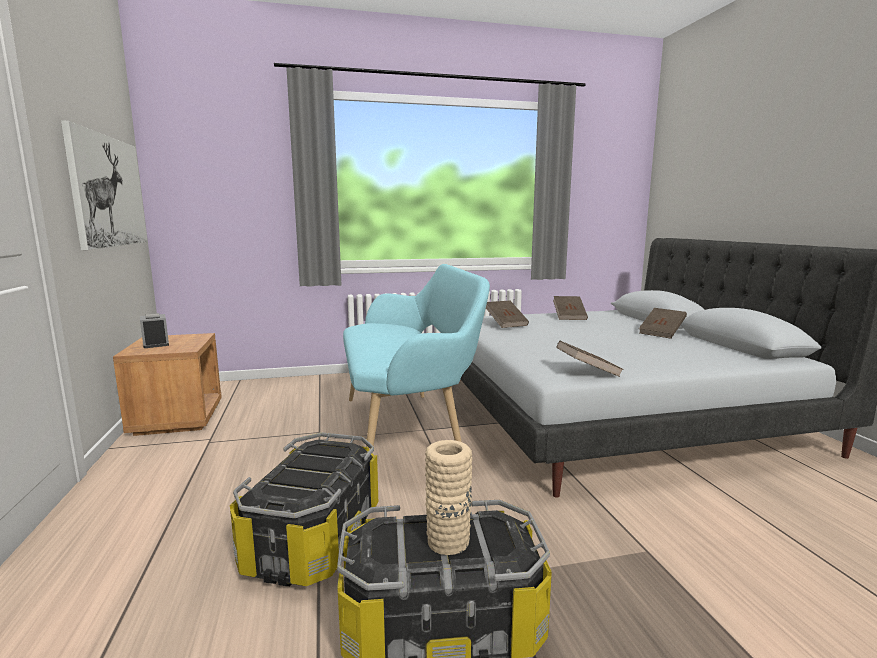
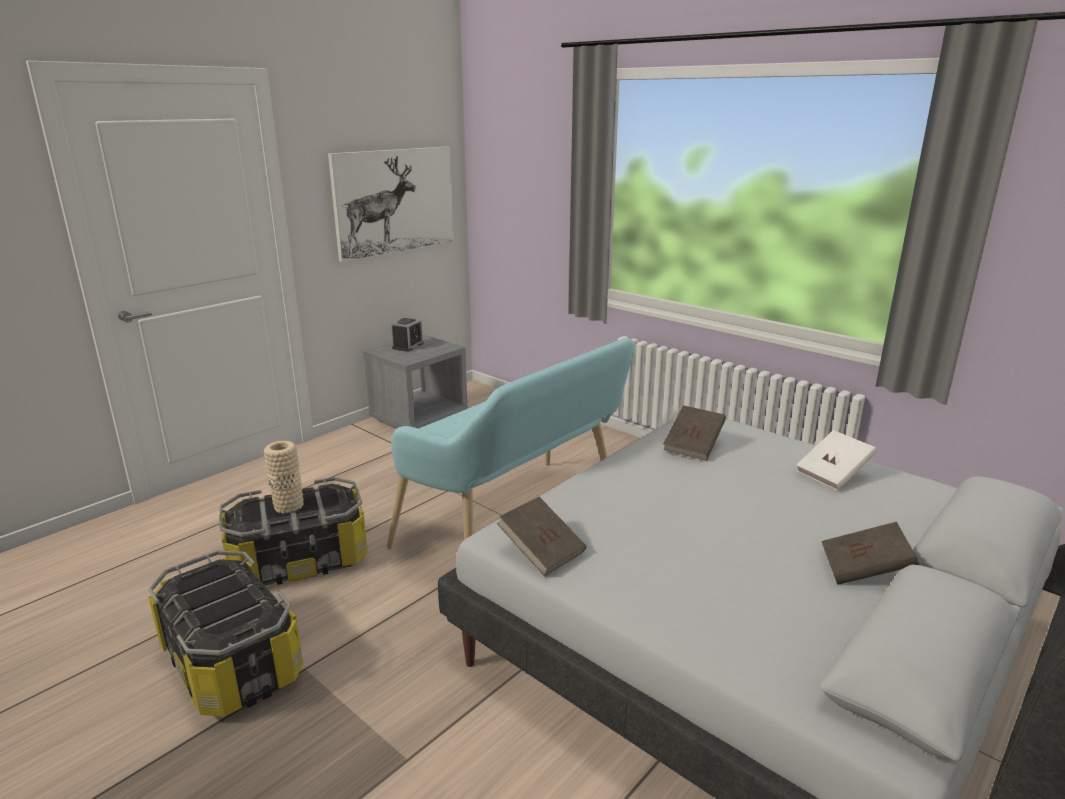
camera: 55 degrees right, 10 degrees up
(177, 419) = (419, 418): brown nightstand -> grey nightstand
(448, 541) = (219, 602): beige vase -> beige vase (288, 506)
(569, 317) = (833, 474): brown book -> white book

